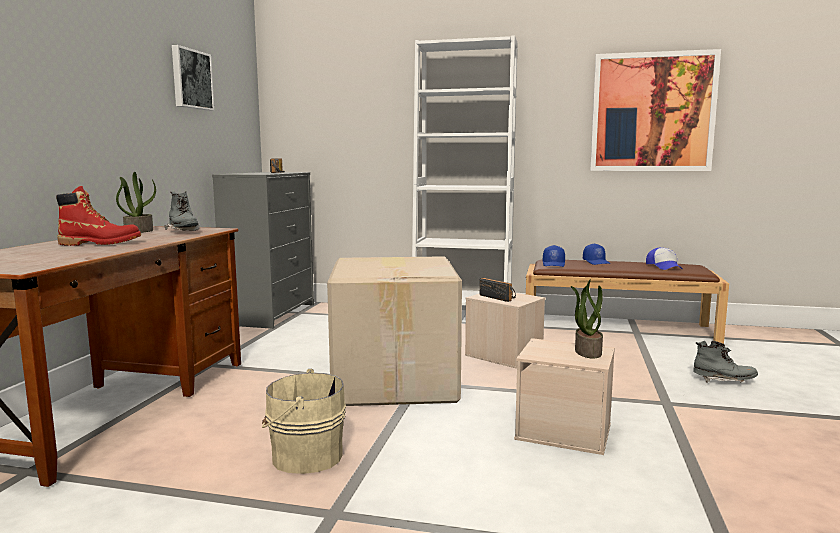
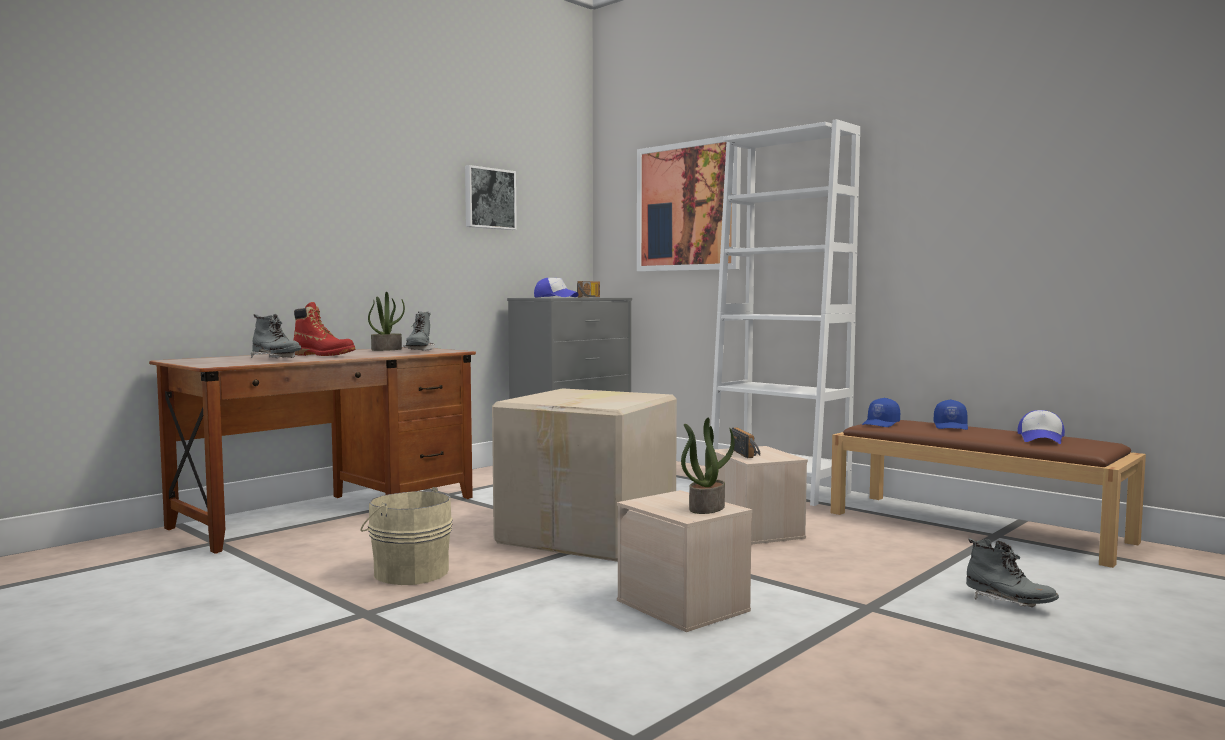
camera: 30 degrees right, 5 degrees down
(68, 253) = (276, 359): none -> grey boot
(256, 173) = (555, 297): none -> cap
(652, 112) = (1049, 210): picture -> picture (688, 207)

